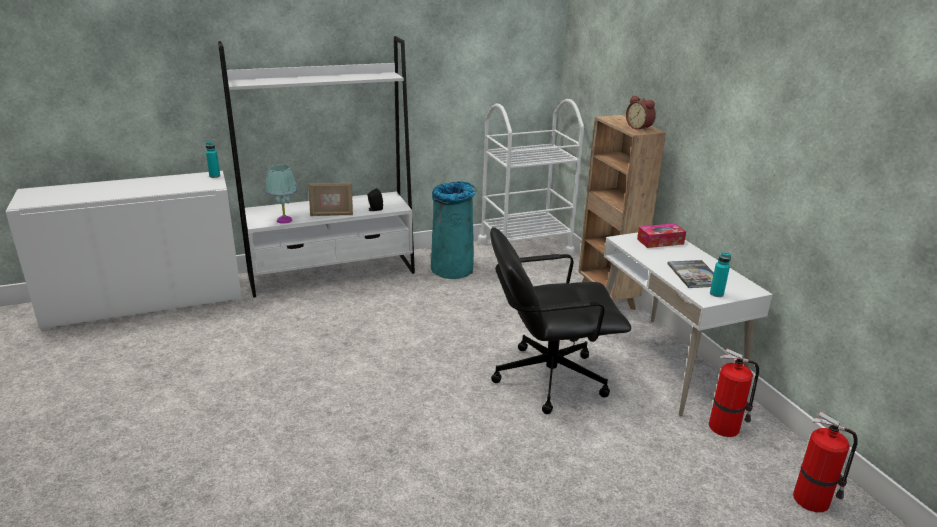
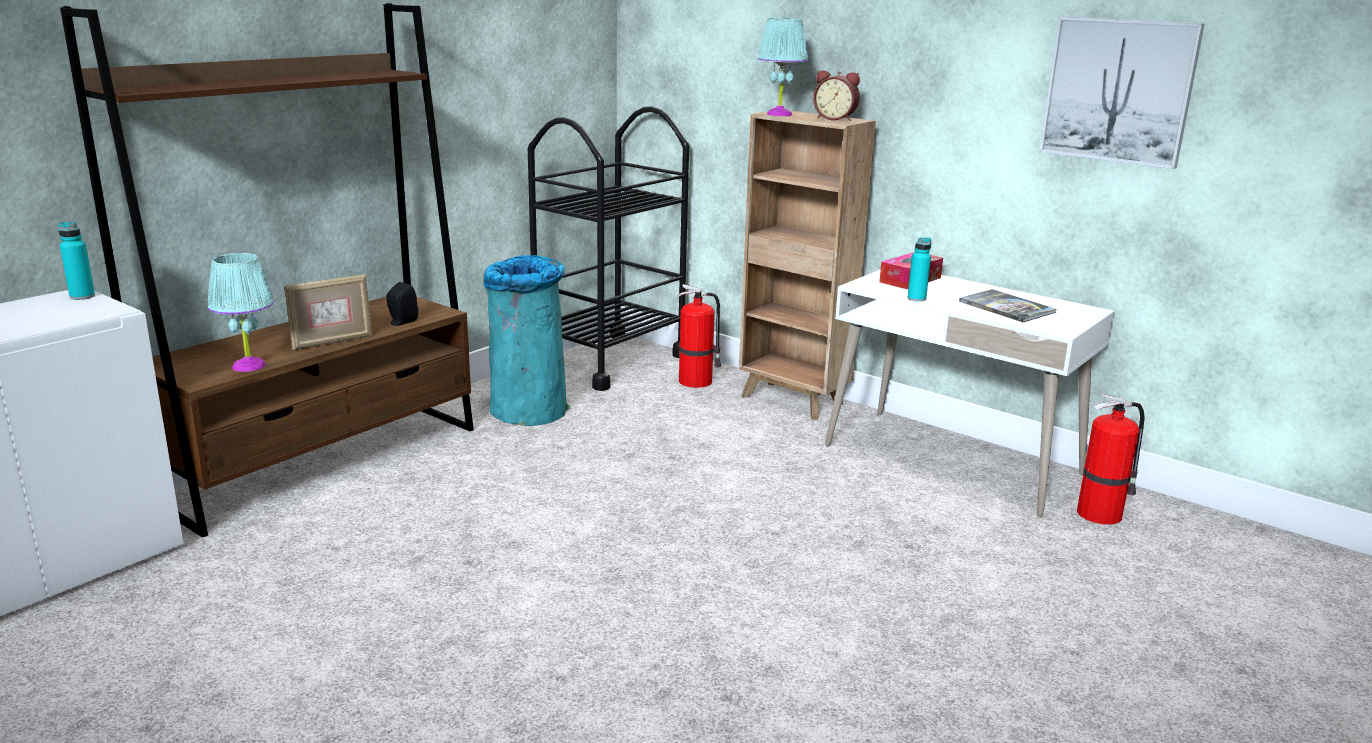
camera: 30 degrees left, 5 degrees down
(332, 273) = (325, 463): white bookcase -> brown bookcase
(525, 248) = (609, 361): white cart -> black cart
(548, 377) = (833, 519): black office chair -> none
(611, 119) = (779, 114): none -> turquoise table lamp
(716, 294) = (1062, 322): turquoise bottle -> turquoise bottle (916, 299)
(794, 141) = (1118, 91): none -> picture
(813, 500) = (1274, 563): fire extinguisher -> fire extinguisher (697, 381)

